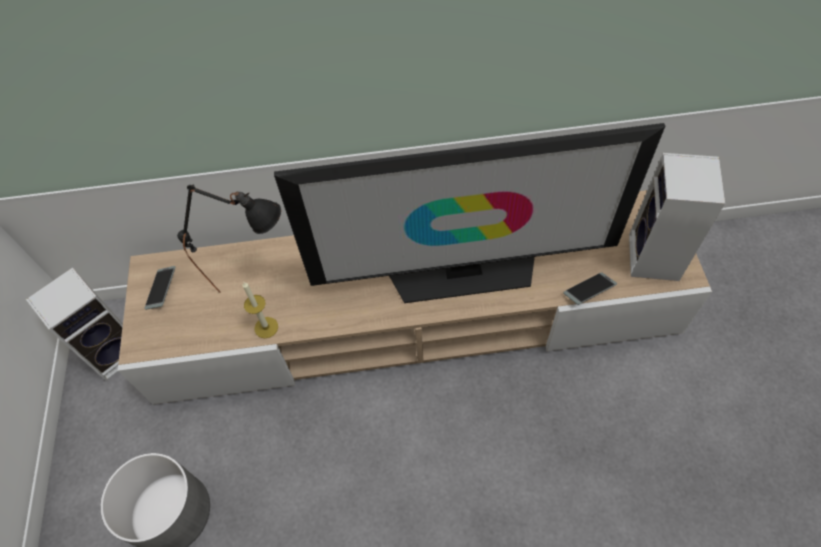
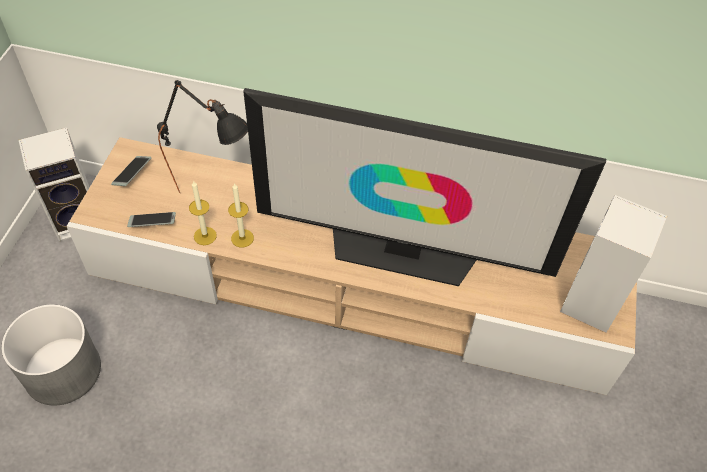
camera: 15 degrees right, 5 degrees down
(304, 316) = (242, 238): none -> candle
(588, 291) = (512, 310): phone -> phone (152, 222)

